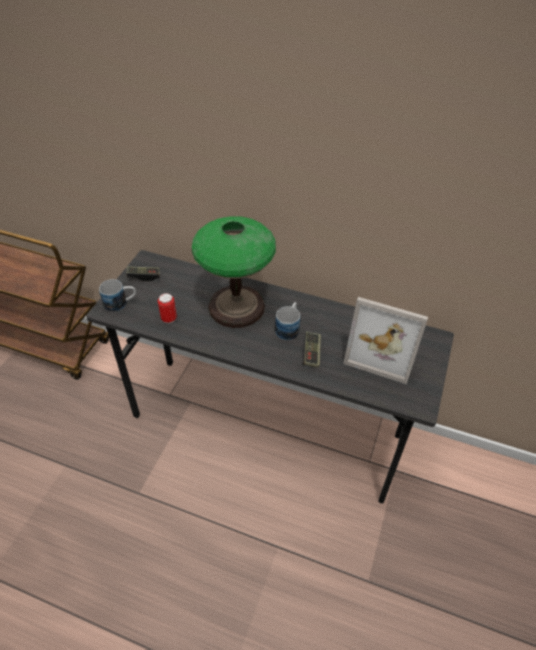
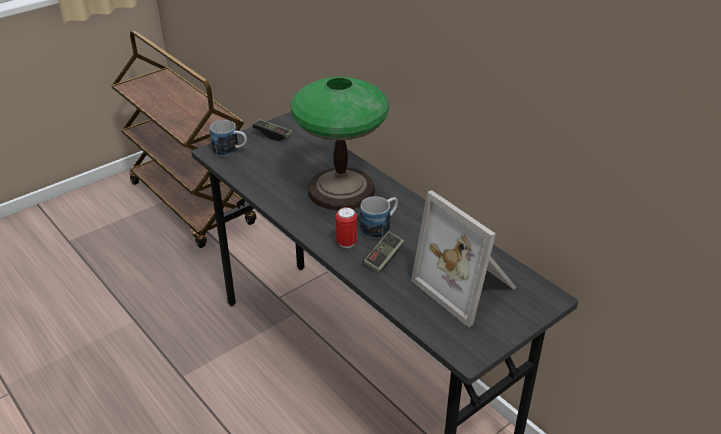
camera: 30 degrees right, 10 degrees down
(169, 319) = (264, 178): can -> can (346, 243)

